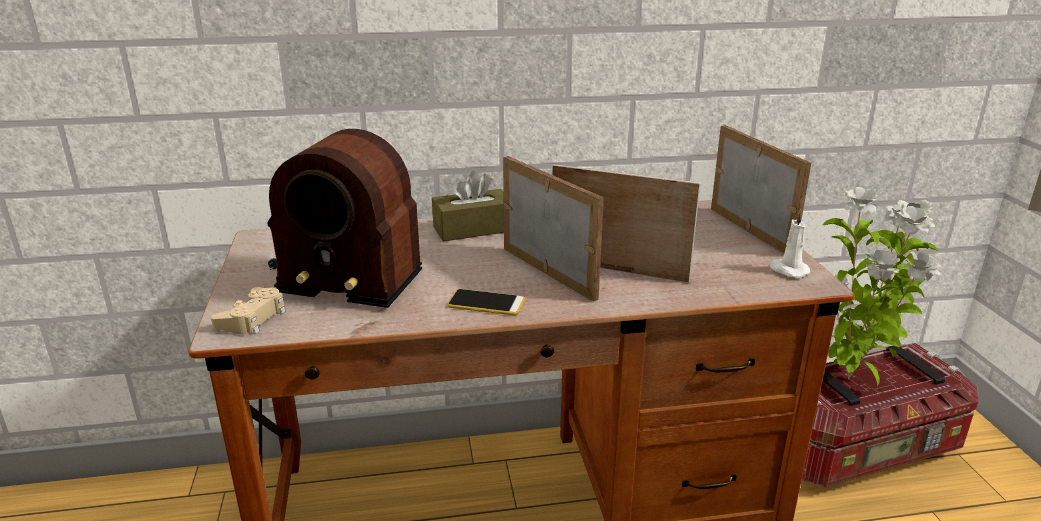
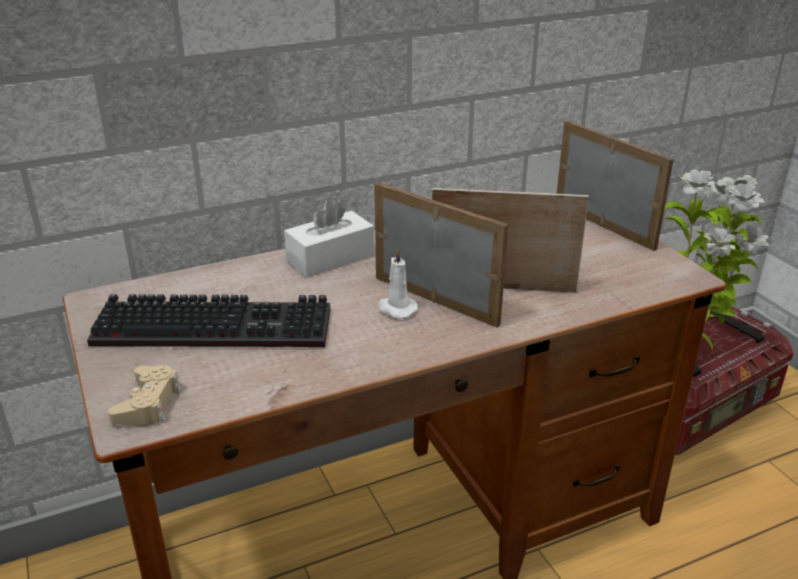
camera: 15 degrees left, 5 degrees up
(346, 268) = (218, 325): radio -> keyboard
(473, 229) = (330, 258): brown tissue box -> white tissue box
(486, 303) = (392, 346): phone -> none
(788, 270) = (658, 265): white candle -> white candle (396, 309)

